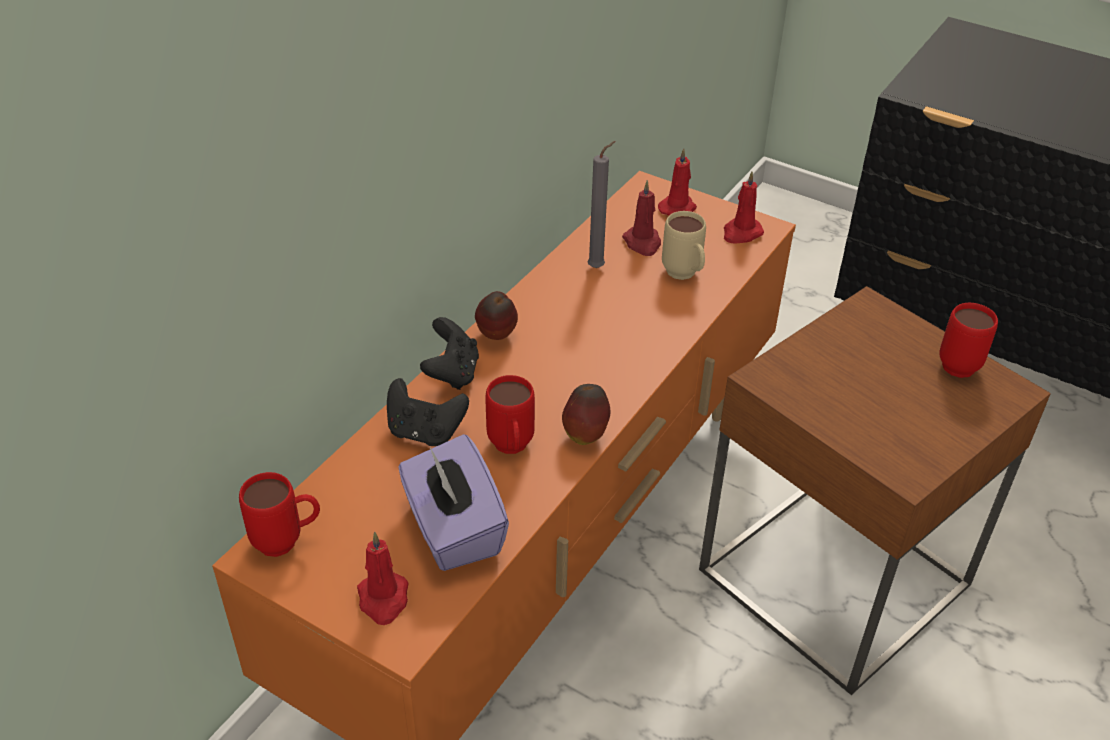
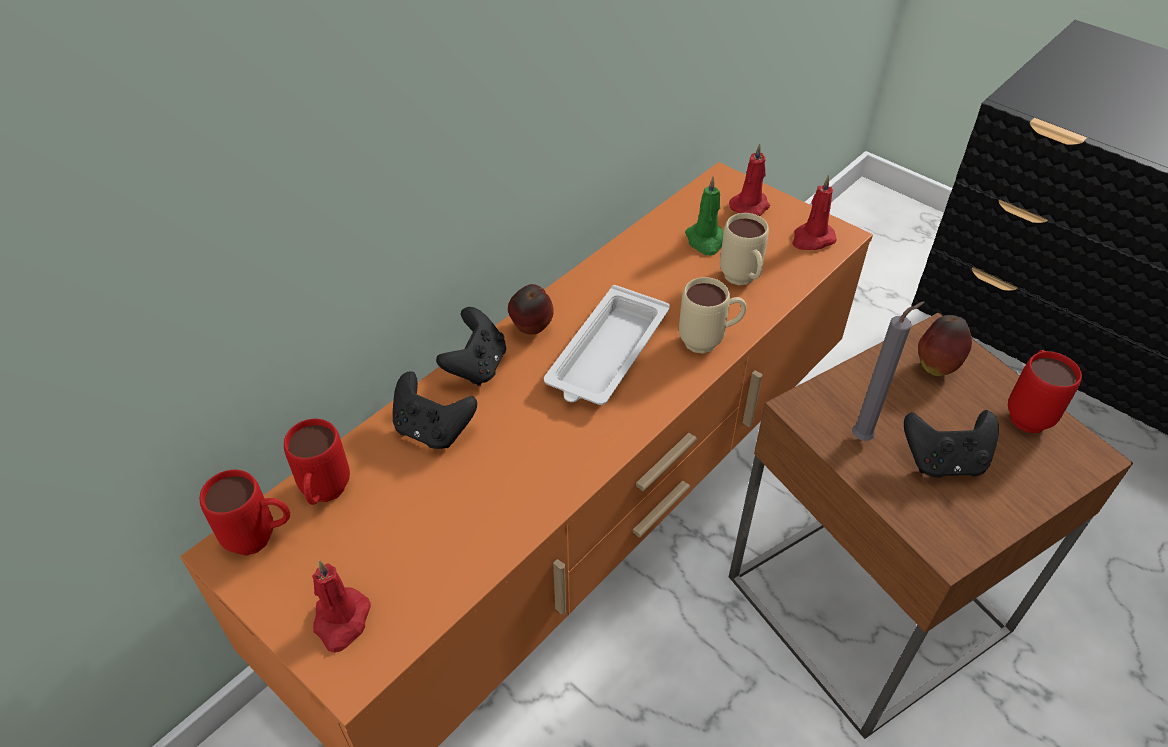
camera: 10 degrees right, 5 degrees up
(453, 529) = (434, 547): purple tissue box -> none
(511, 449) = (517, 460): red mug -> red mug (324, 496)
(572, 351) = (606, 354): none -> white tray
(585, 435) = (599, 453): apple -> apple (936, 366)
(598, 267) = (654, 263): grey candle -> grey candle (864, 437)
(642, 243) = (705, 241): red candle -> green candle
(665, 331) = (709, 342): none -> beige mug
(892, 408) = (943, 461): none -> black game controller

